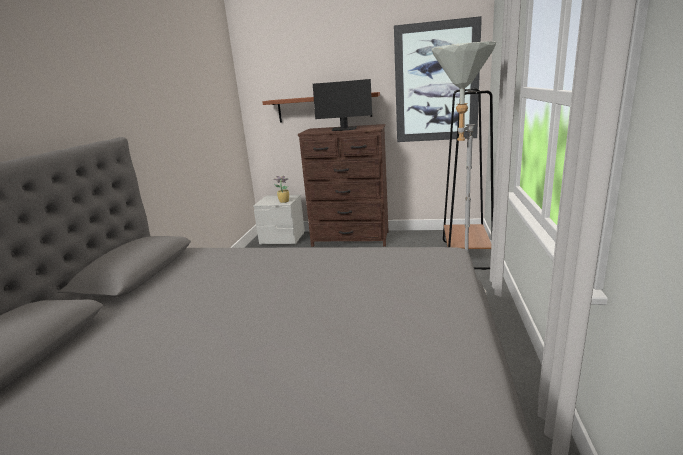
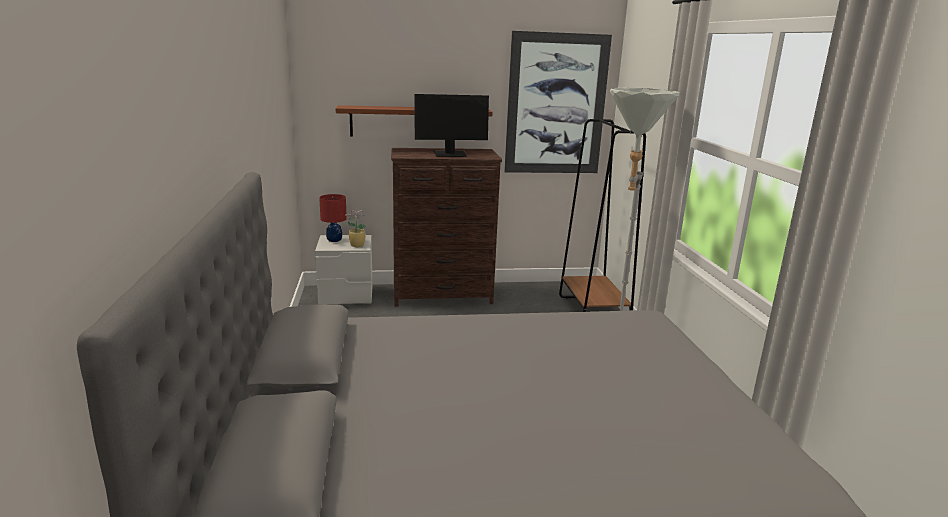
camera: 20 degrees left, 0 degrees up
(271, 198) = (334, 240): none -> red table lamp

